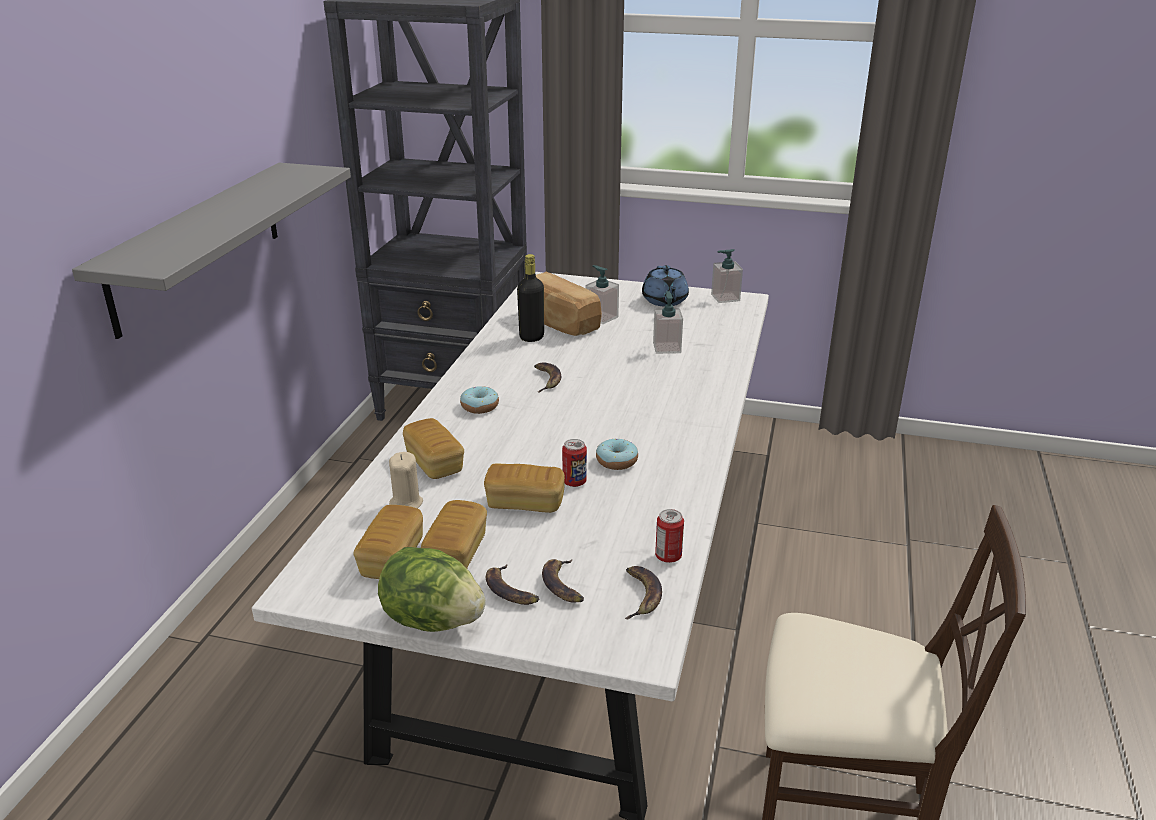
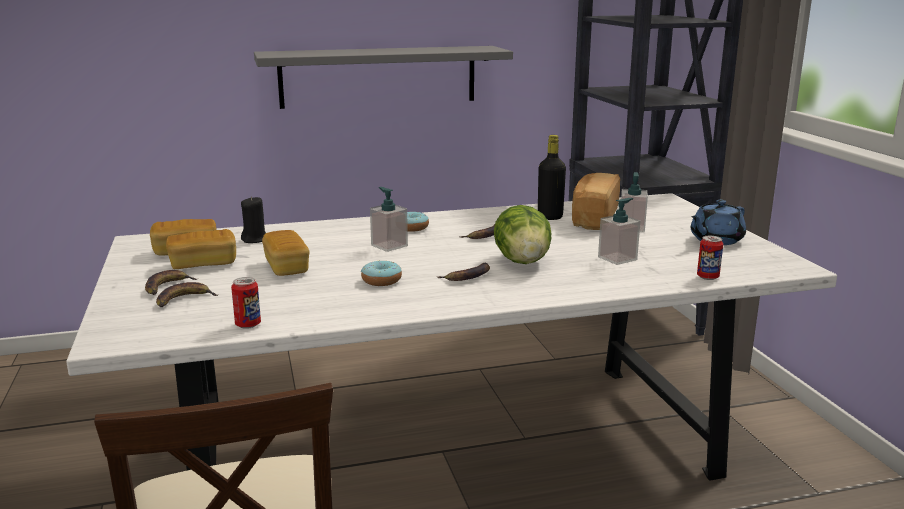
camera: 60 degrees right, 10 degrees down
(406, 503) = (255, 239): beige candle -> black candle
(432, 620) = (120, 275): lettuce -> lettuce (523, 262)
(434, 463) = (315, 234): bread -> none
(574, 482) = (332, 274): can -> can (707, 277)
(641, 595) = (185, 326): banana -> banana (467, 276)
(725, 298) = (779, 259): soap dispenser -> soap dispenser (389, 245)

